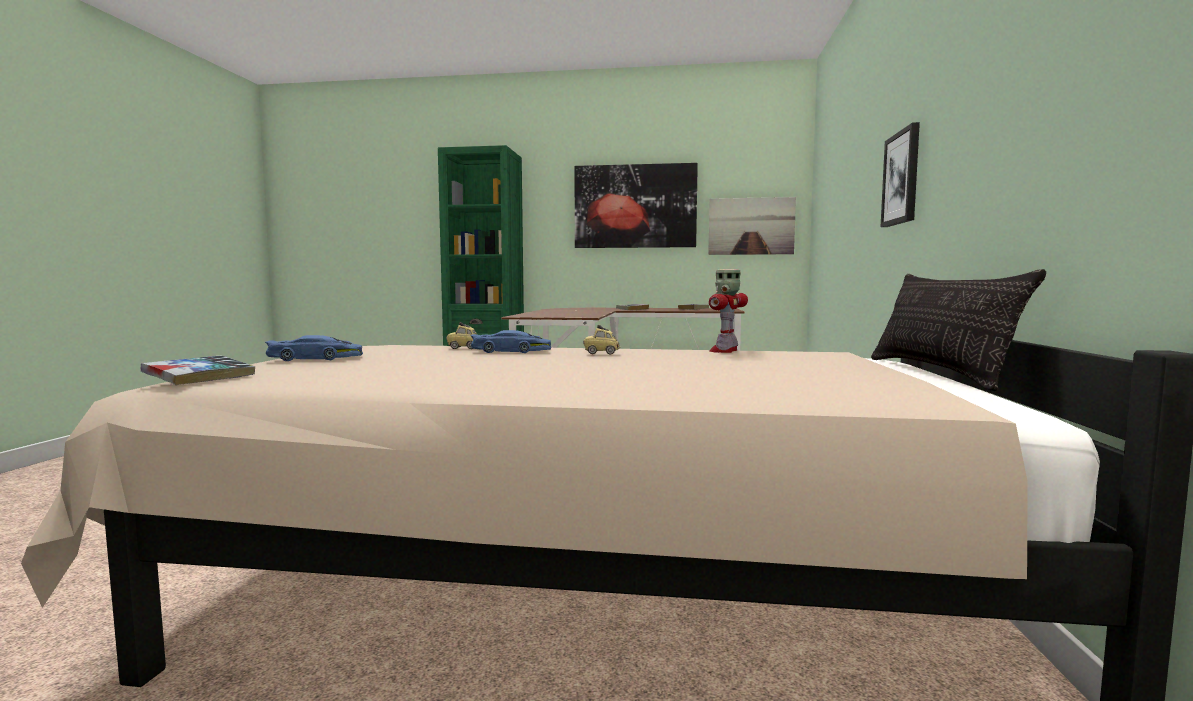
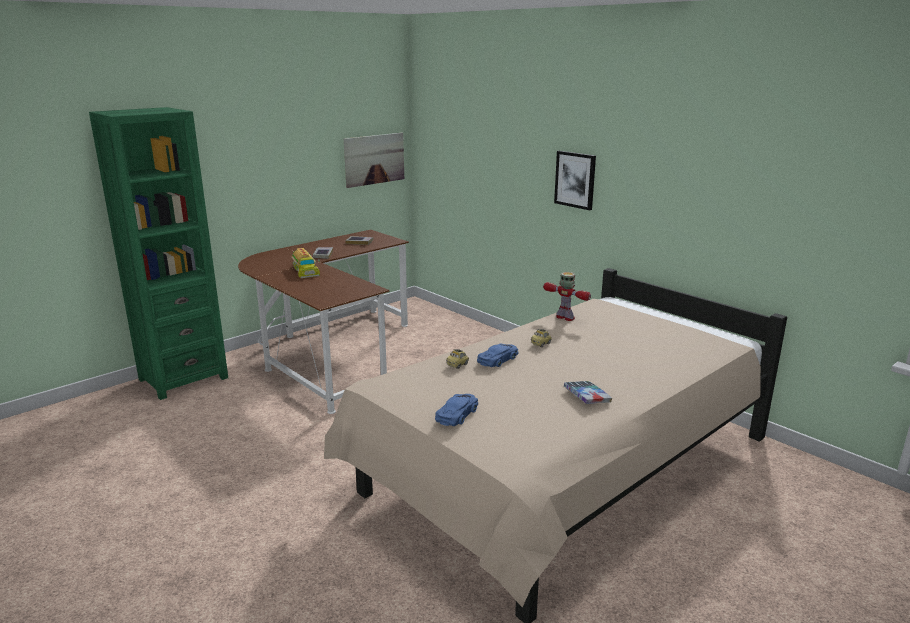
camera: 50 degrees left, 15 degrees up
(200, 378) = (511, 455): book -> book (587, 396)
(582, 311) = (304, 270): none -> toy truck
(635, 206) = (284, 150): picture -> none
(725, 351) = (565, 318): toy robot -> toy robot turned 150 degrees clockwise
(937, 373) = (663, 312): pillow -> none

